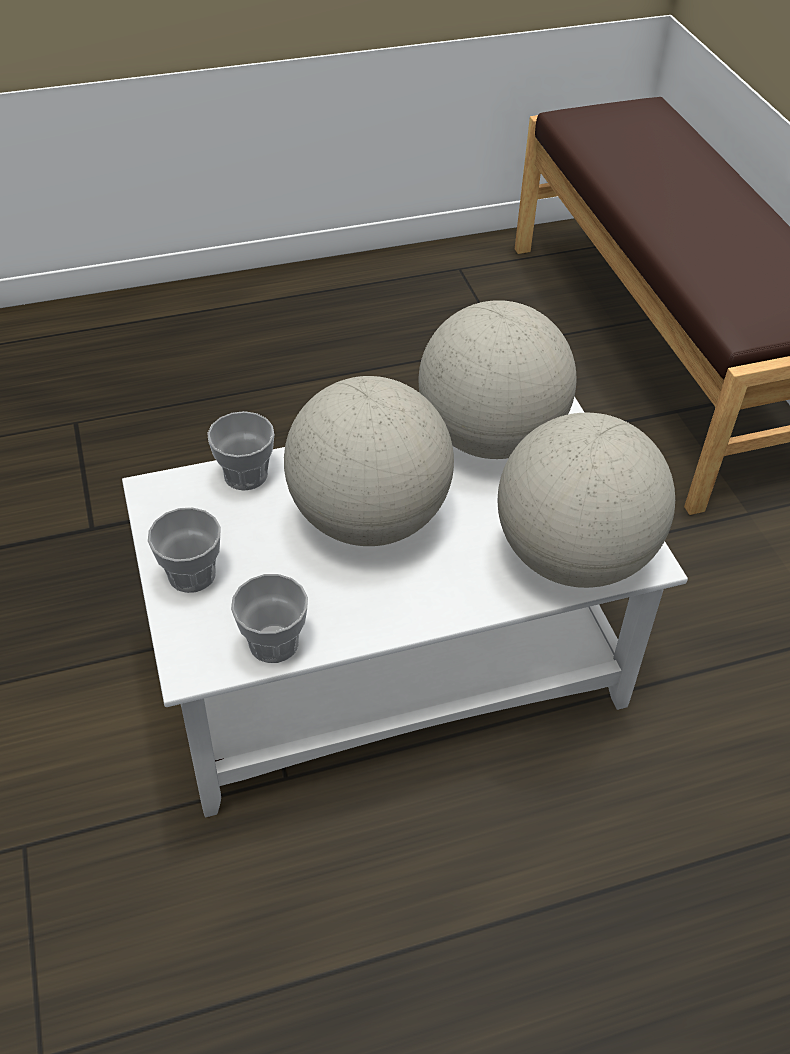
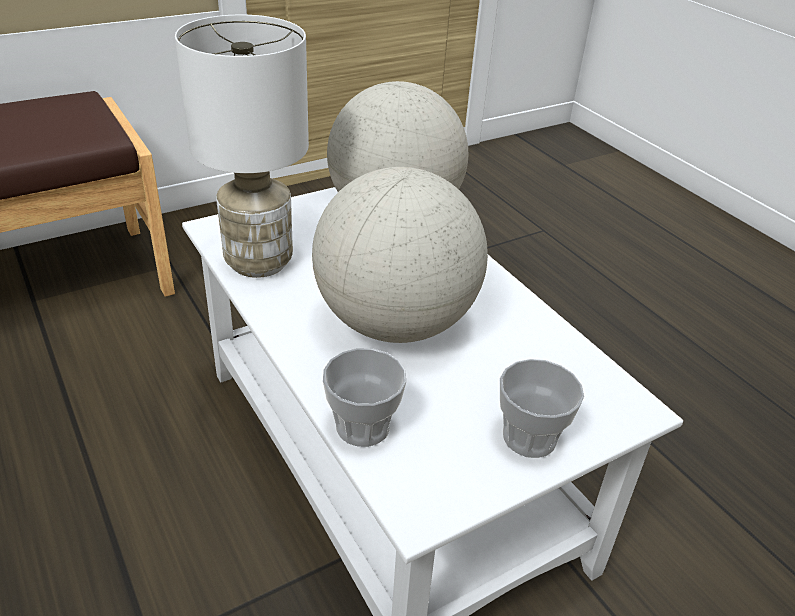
camera: 105 degrees left, 10 degrees down
(274, 643) = (574, 359): cup -> none
(490, 438) = (259, 261): globe -> white table lamp

